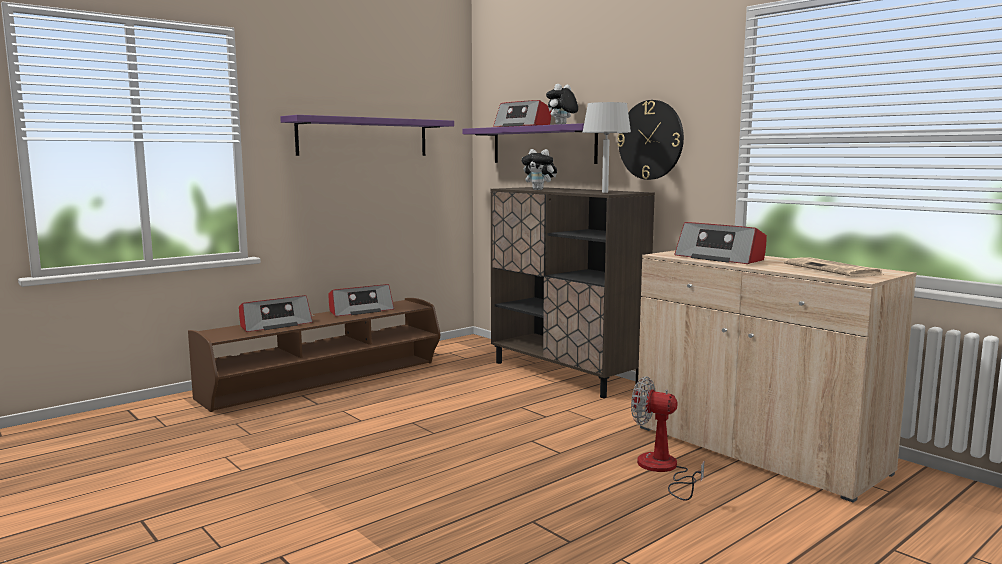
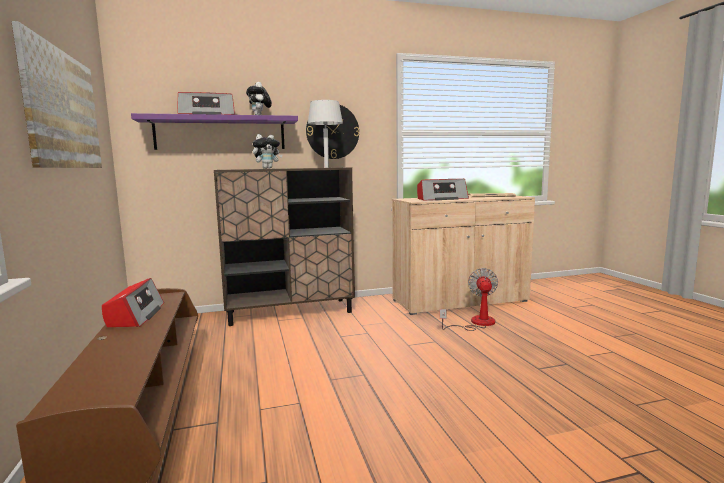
camera: 65 degrees left, 0 degrees up
(274, 325) = (110, 360): radio -> none
(363, 137) = (63, 110): purple shelf -> picture
(663, 470) = (476, 323): fan -> fan turned 135 degrees clockwise

